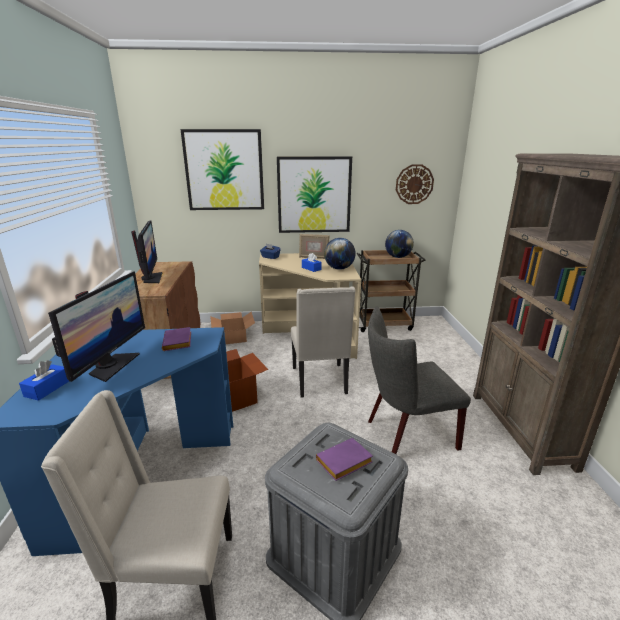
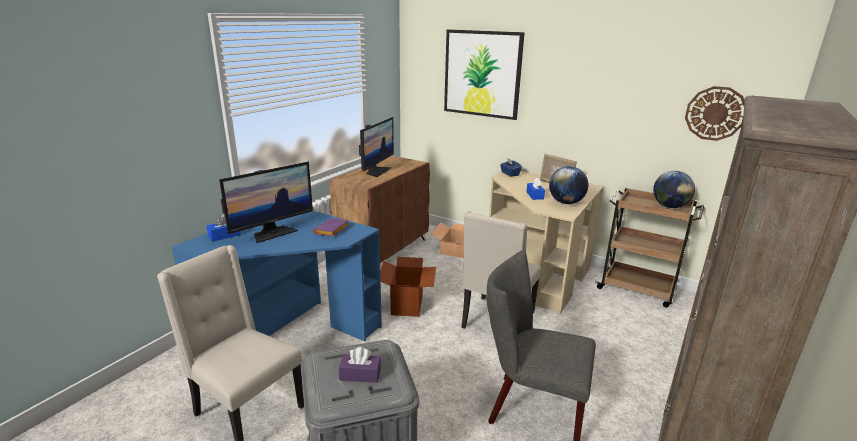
camera: 35 degrees right, 0 degrees up
(314, 195) = (575, 111): picture -> none
(343, 464) = (360, 374): purple book -> purple tissue box

